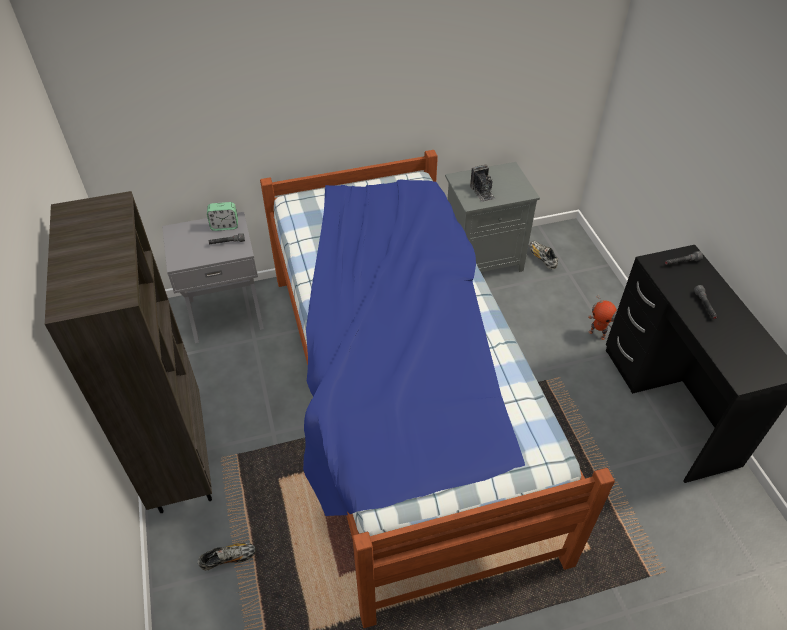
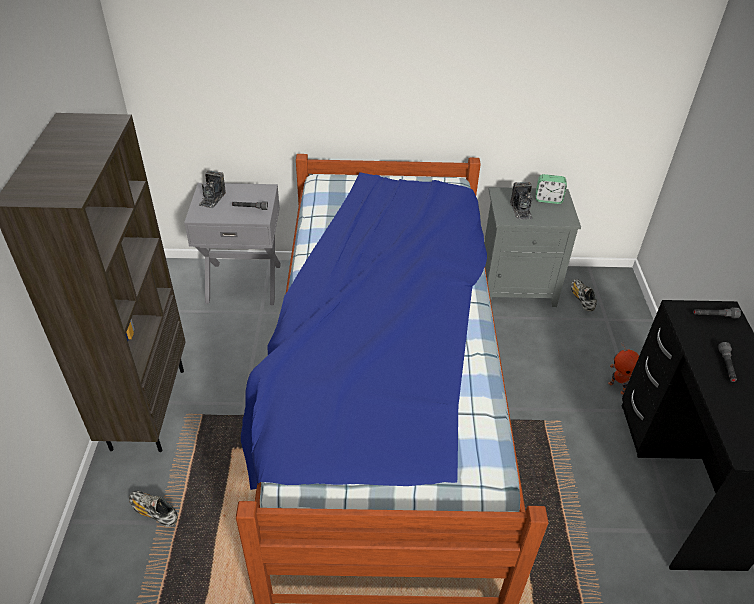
camera: 15 degrees right, 5 degrees down
(185, 240) = (212, 199): none -> camera
(224, 226) = (254, 193): alarm clock -> alarm clock (548, 199)
(228, 559) = (154, 512): shoe -> shoe turned 150 degrees counterclockwise

